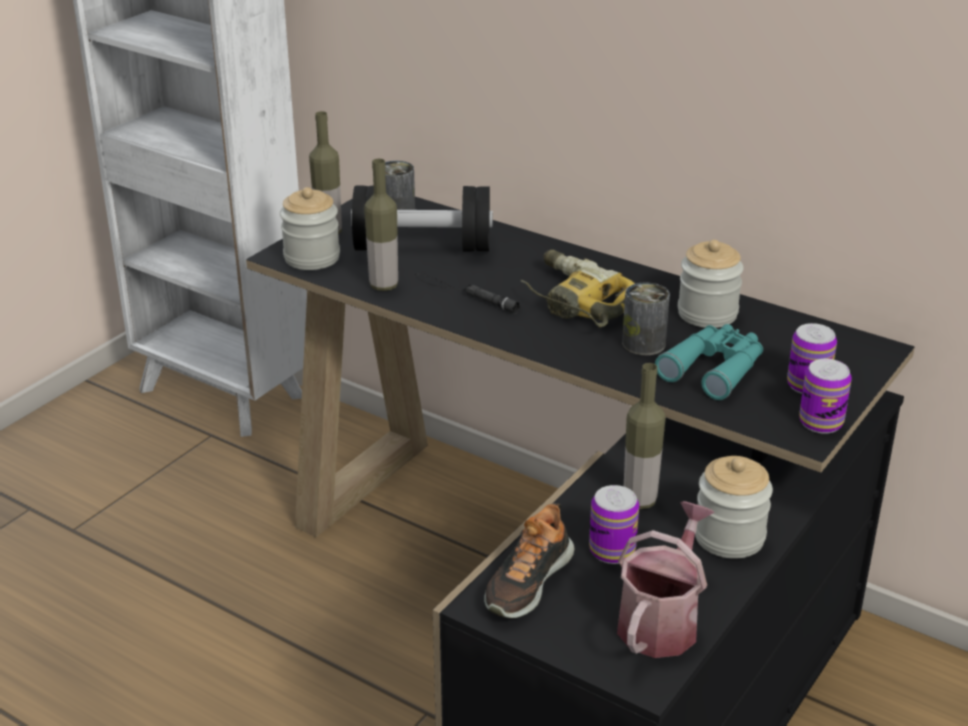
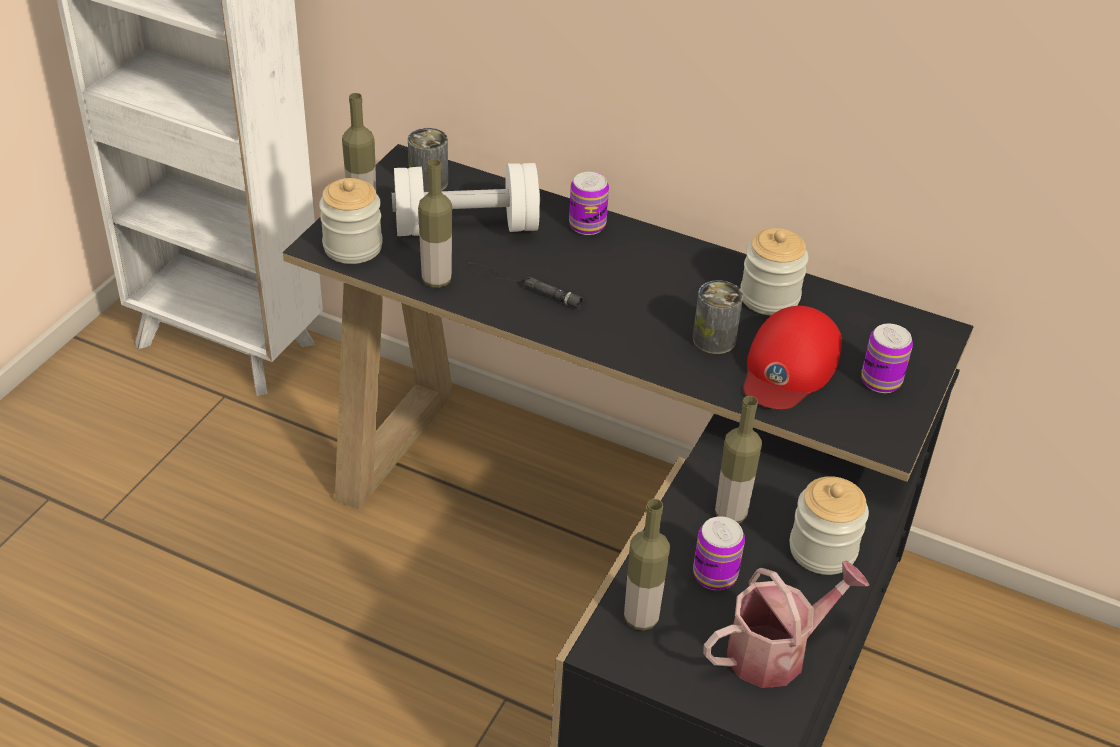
camera: 10 degrees left, 10 degrees up
(422, 247) = (466, 227): black dumbbell -> white dumbbell
(527, 581) = (641, 618): shoe -> bottle
(573, 302) = (634, 290): power drill -> none
(662, 620) = (776, 651): watering can -> watering can turned 45 degrees clockwise
(714, 369) = (788, 366): turquoise binoculars -> red cap
(821, 422) = (900, 425): can -> can (587, 225)

